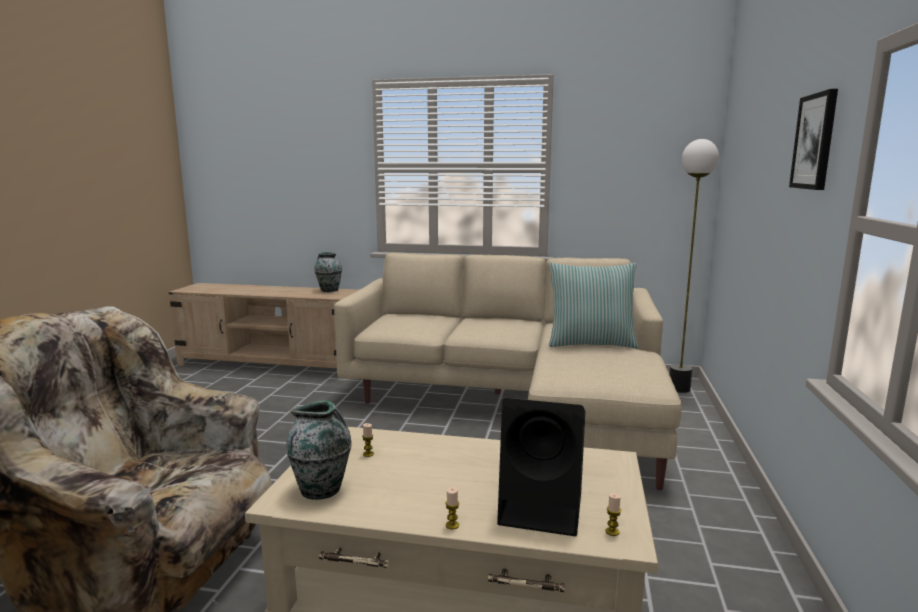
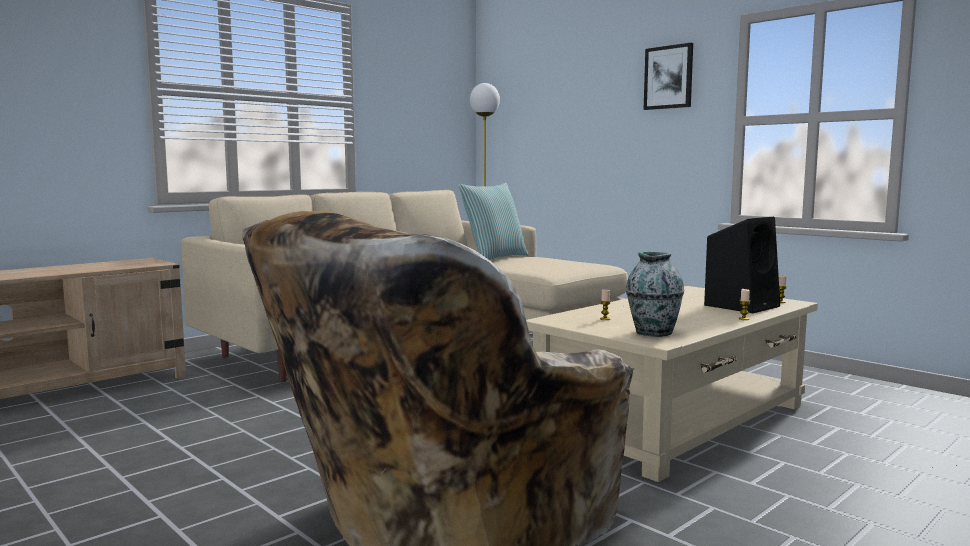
camera: 55 degrees left, 5 degrees down
(329, 290) = (113, 262): vase -> none

